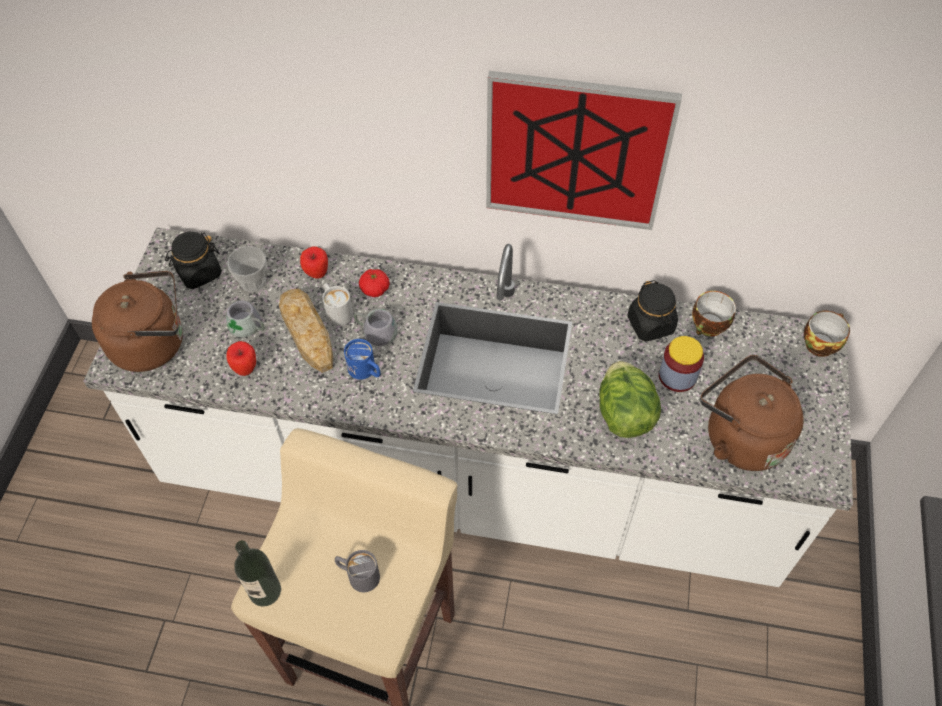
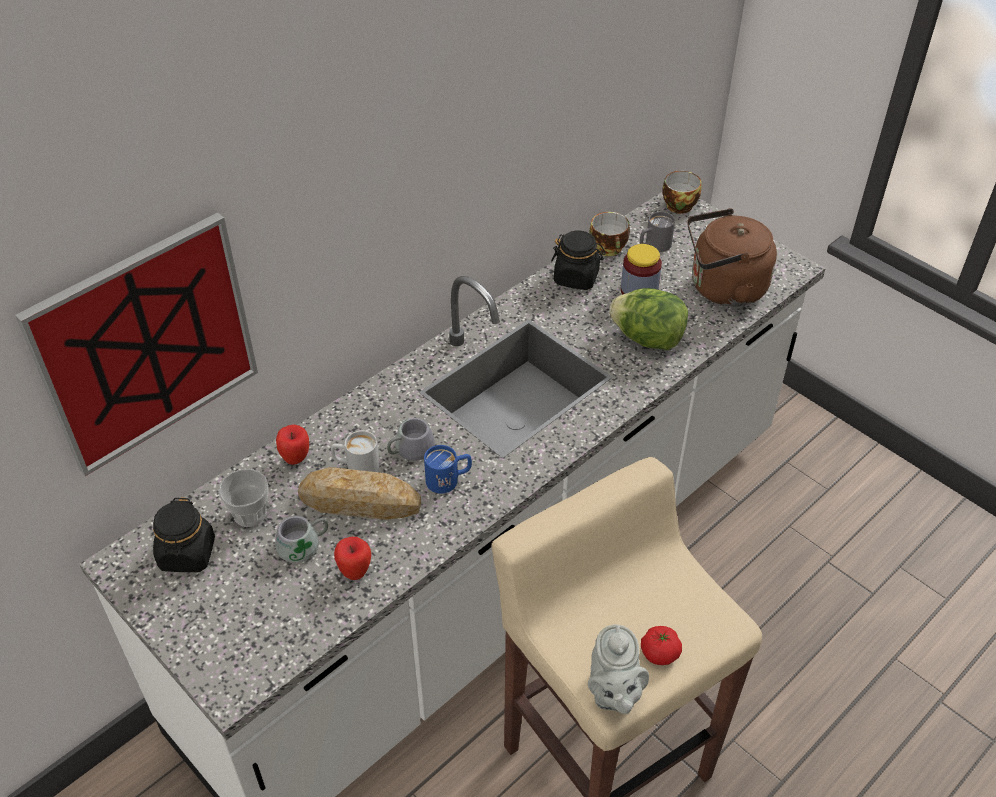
camera: 55 degrees left, 10 degrees down
(153, 343) = (239, 638): brown kettle -> none
(265, 591) = (613, 694): bottle -> grey teapot
(358, 575) = (651, 609): grey mug -> grey mug (653, 246)
(375, 289) = (360, 426): tomato -> tomato (659, 653)
(576, 152) = (473, 145): picture -> picture (147, 344)

